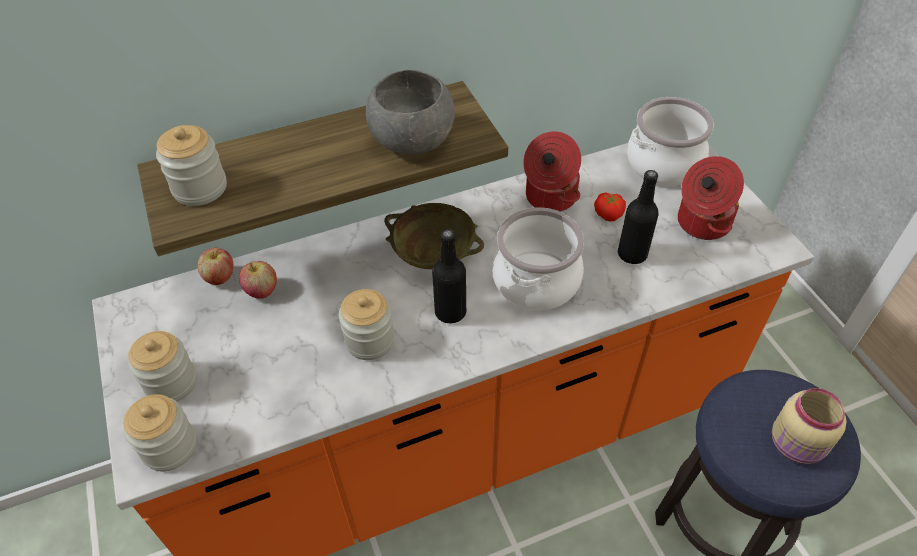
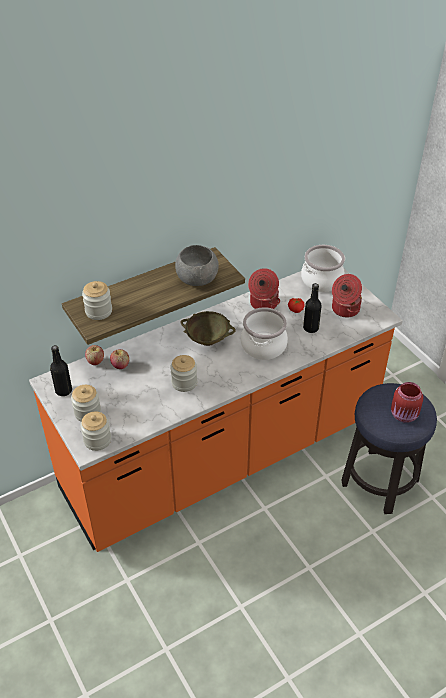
camera: 10 degrees left, 5 degrees down
(450, 312) = (222, 365): black bottle -> black bottle (63, 390)
(797, 446) = (404, 415): beige jar -> red jar

